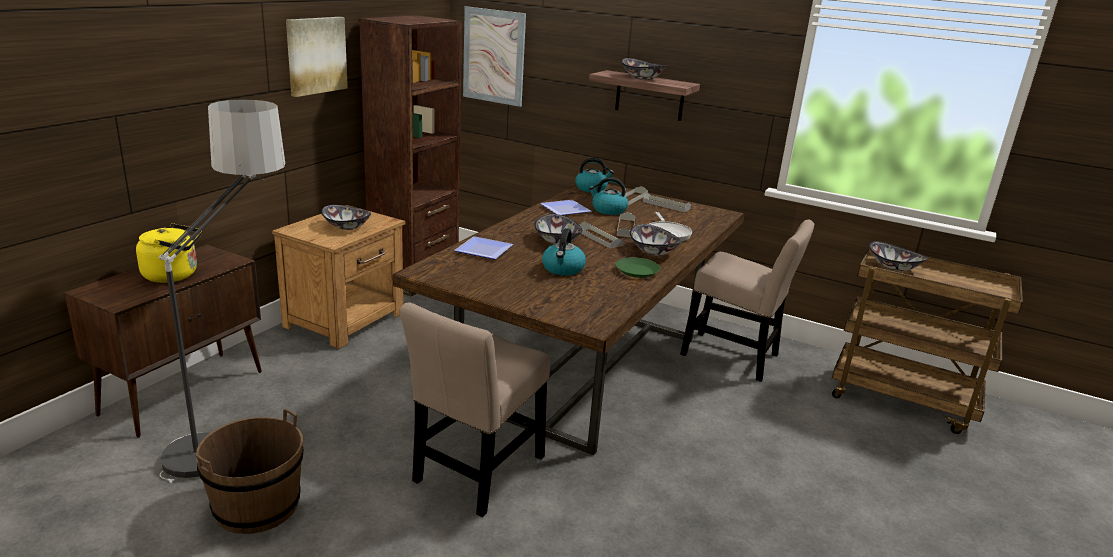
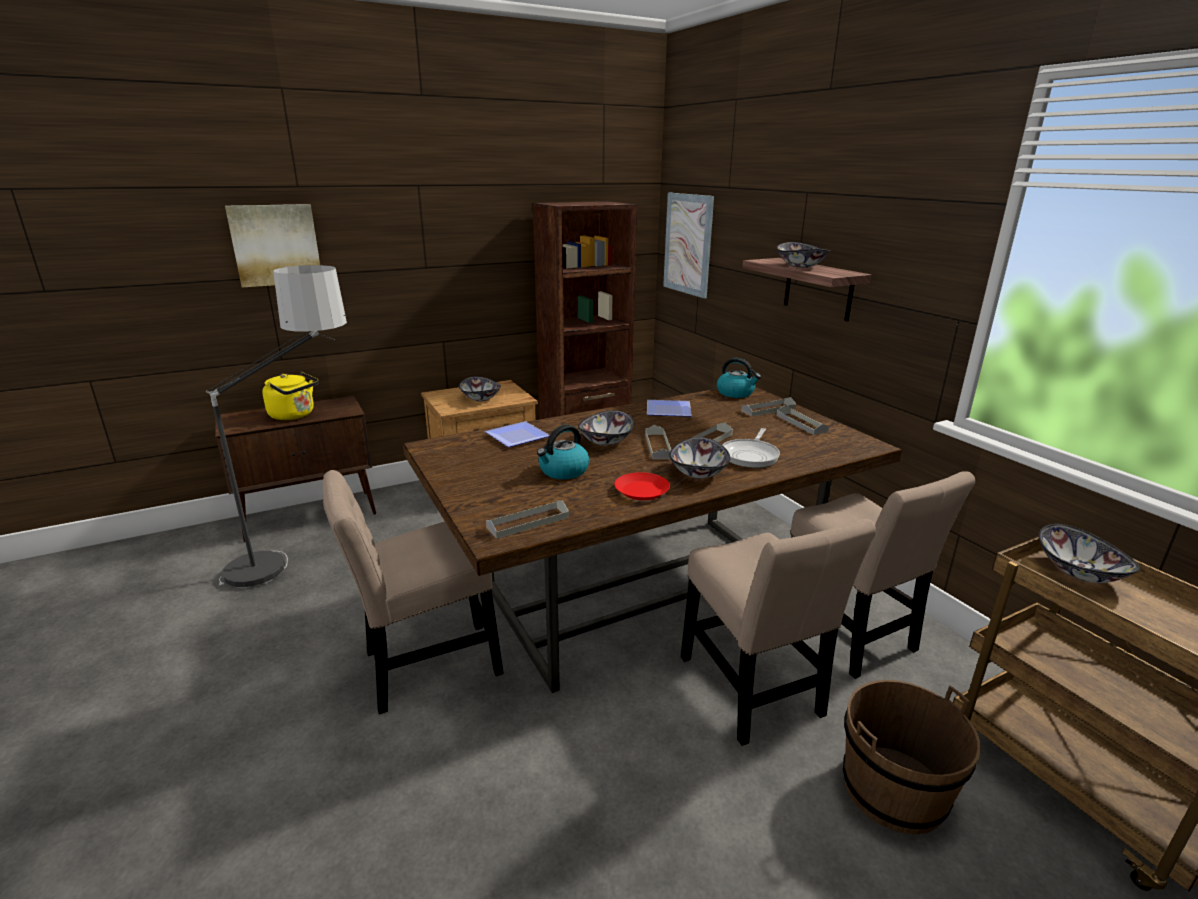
camera: 35 degrees right, 0 degrees up
(257, 506) = (243, 627): brown bucket -> brown bucket (893, 790)
(315, 55) = (479, 236): picture -> picture (275, 245)
(598, 308) = (528, 522): none -> grey tray
(608, 210) = (718, 418): kettle -> none
(637, 271) = (642, 491): green plate -> red plate
(714, 409) = (752, 691): none -> beige chair

